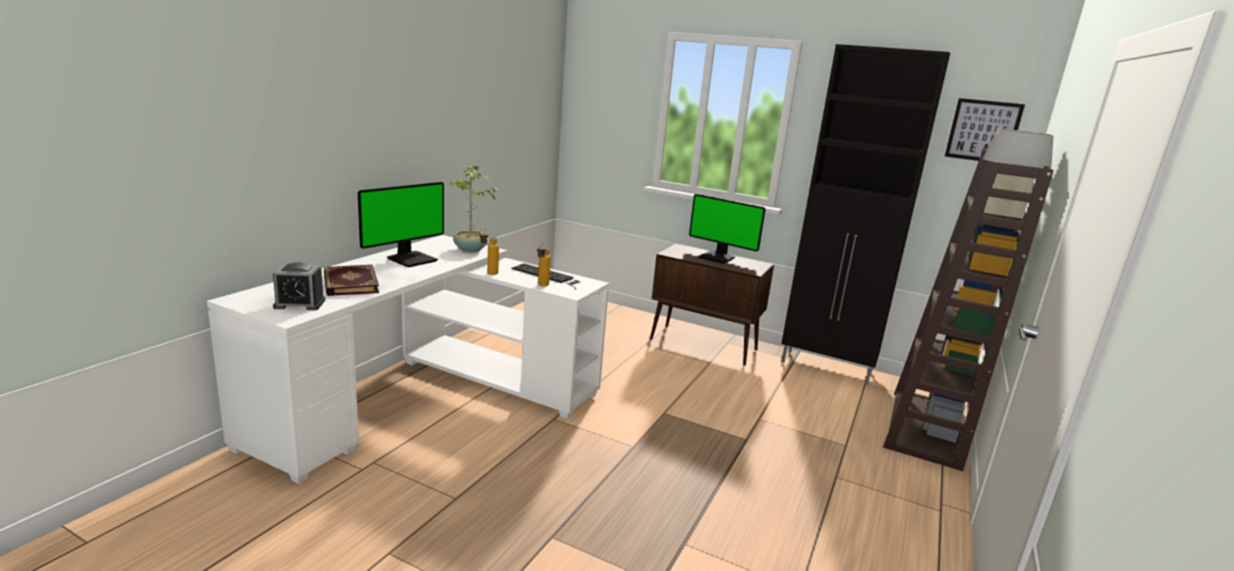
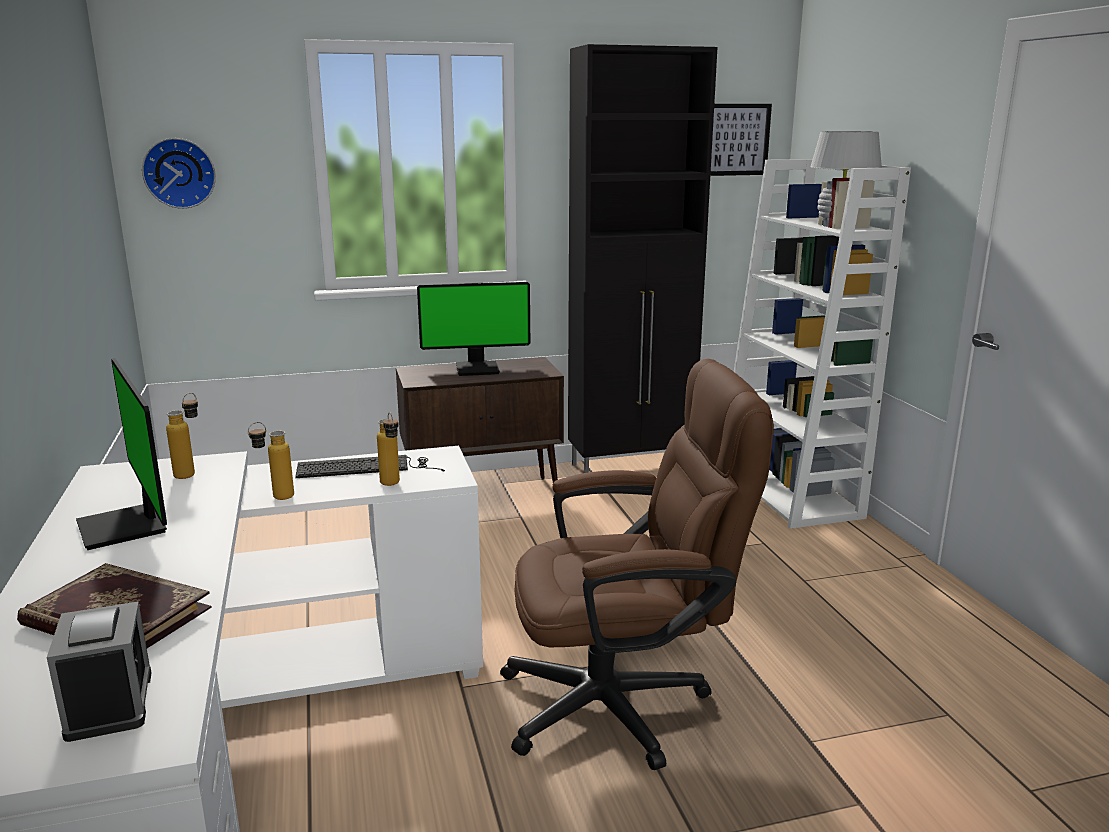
camera: 40 degrees left, 0 degrees up
(299, 304) = (109, 704): alarm clock -> alarm clock turned 60 degrees counterclockwise
(411, 259) = (127, 527): monitor -> monitor turned 150 degrees clockwise
(470, 250) = (191, 472): potted plant -> bottle
(591, 104) = (179, 173): none -> wall clock
(615, 468) = (624, 703): none -> brown office chair
(926, 429) = (790, 492): brown bookcase -> white bookcase

